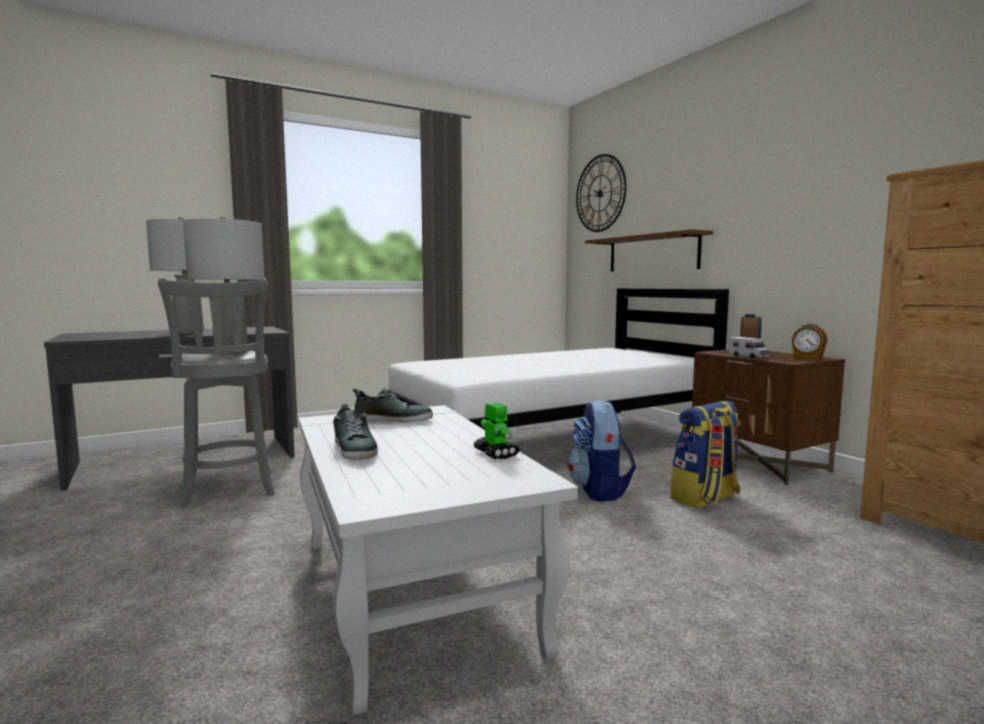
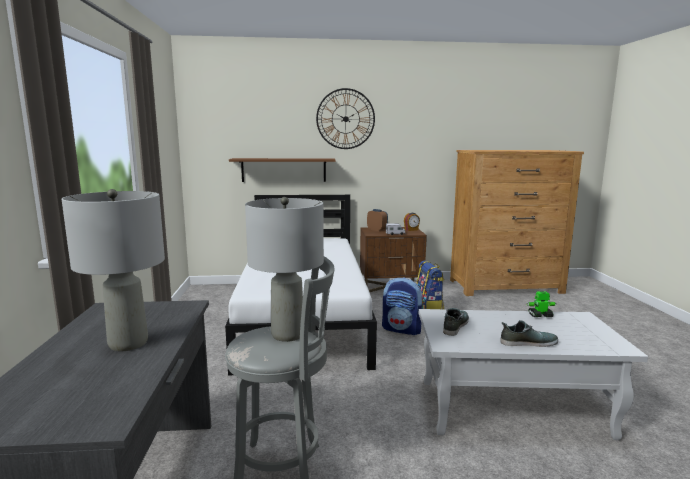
camera: 65 degrees left, 5 degrees up
(600, 193) = (223, 119): wall clock -> wall clock (345, 119)

